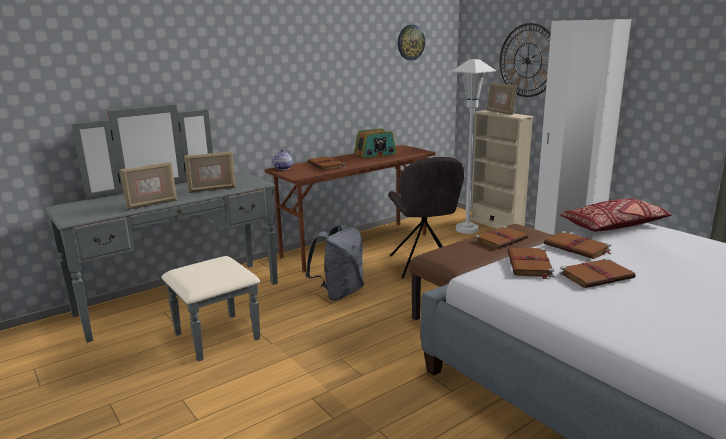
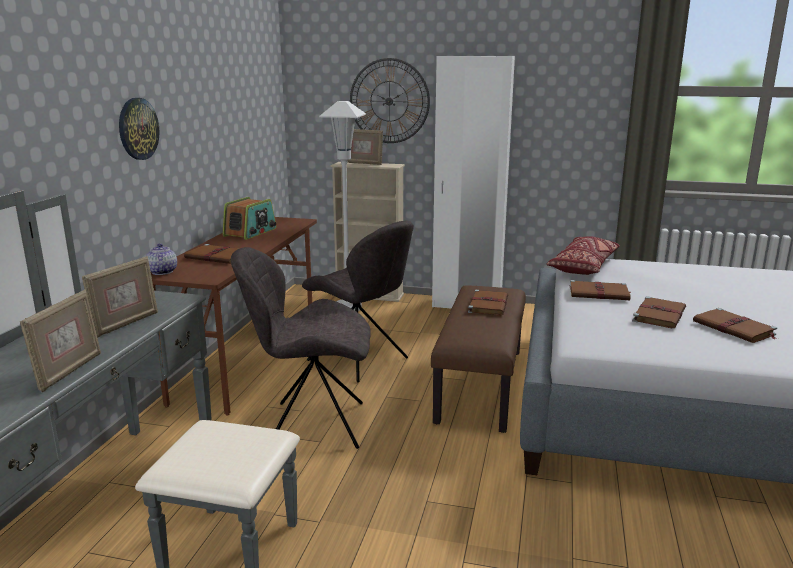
camera: 40 degrees left, 0 degrees up
(339, 293) = (312, 425): grey backpack -> grey chair
(410, 42) = (248, 80): wall clock -> wall clock (138, 129)
(529, 265) = (599, 320): brown book -> brown book (734, 329)

